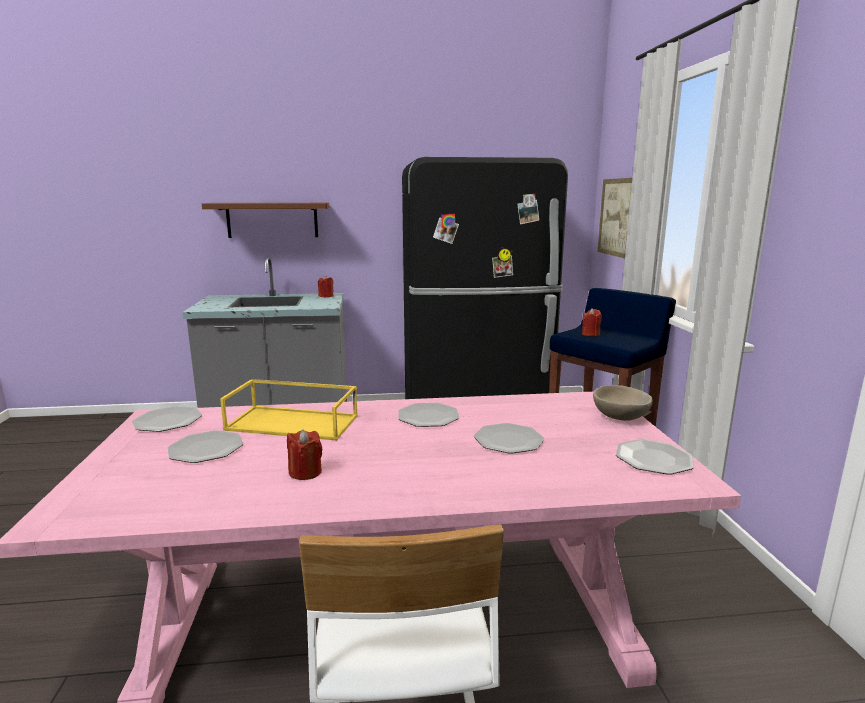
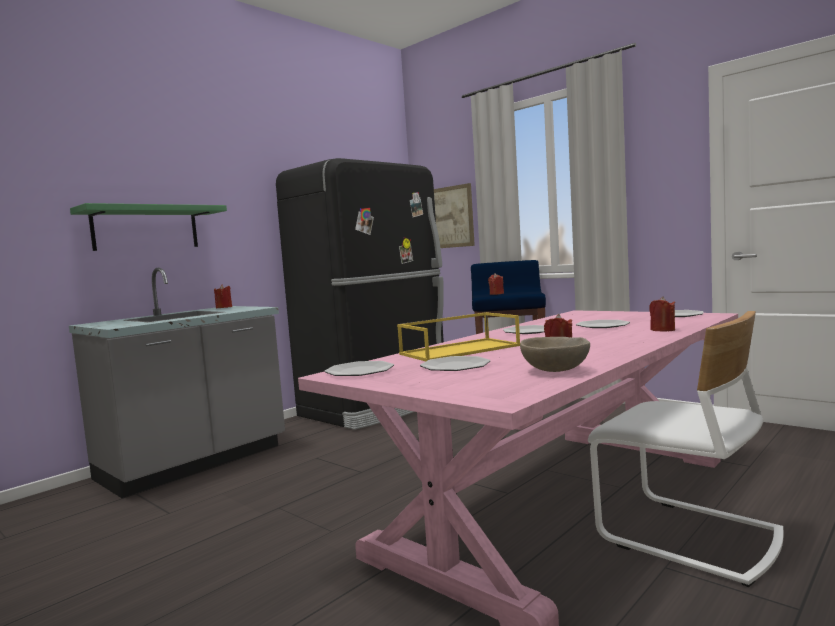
camera: 40 degrees left, 10 degrees down
(272, 220) = (146, 228): brown shelf -> green shelf
(514, 484) = (662, 330): none -> red candle
(619, 417) = (615, 313): beige bowl -> beige bowl (555, 371)

